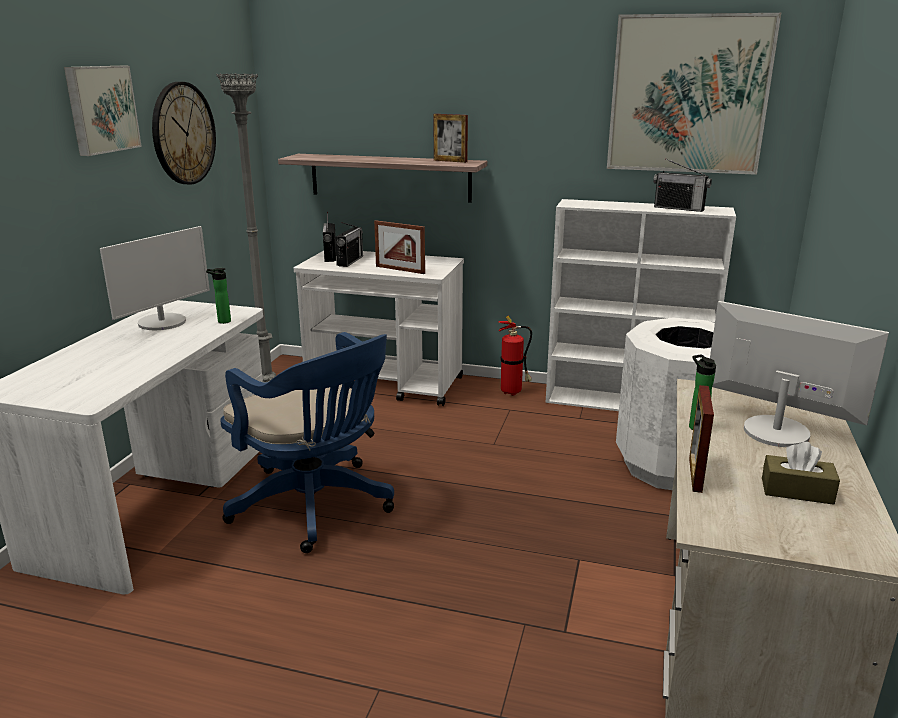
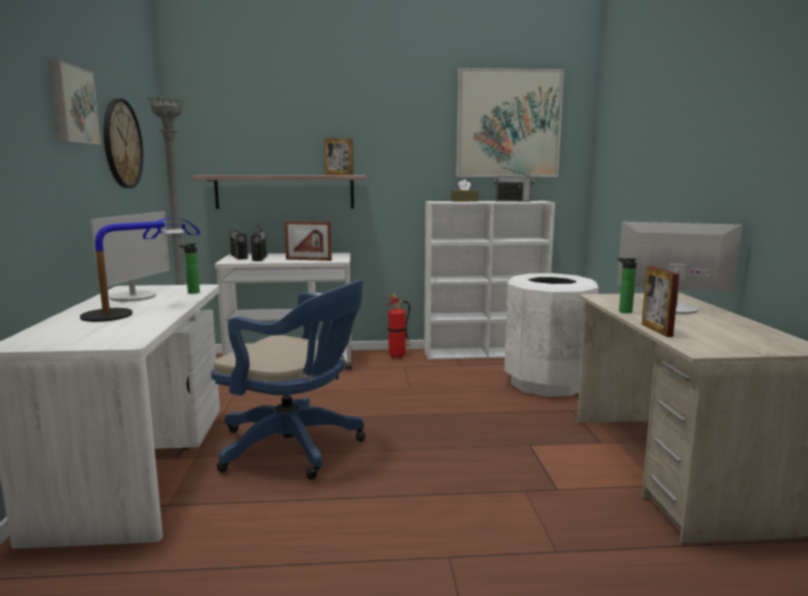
camera: 20 degrees left, 10 degrees down
(139, 349) = (133, 311): none -> table lamp
(797, 491) = (724, 330): brown tissue box -> brown tissue box (464, 201)

